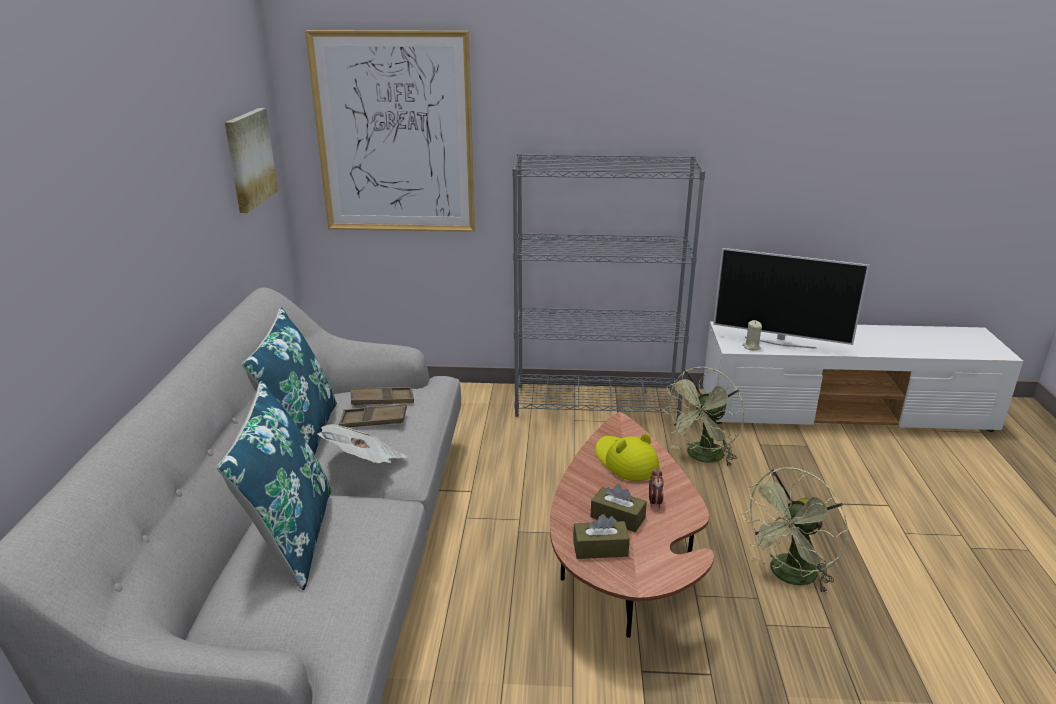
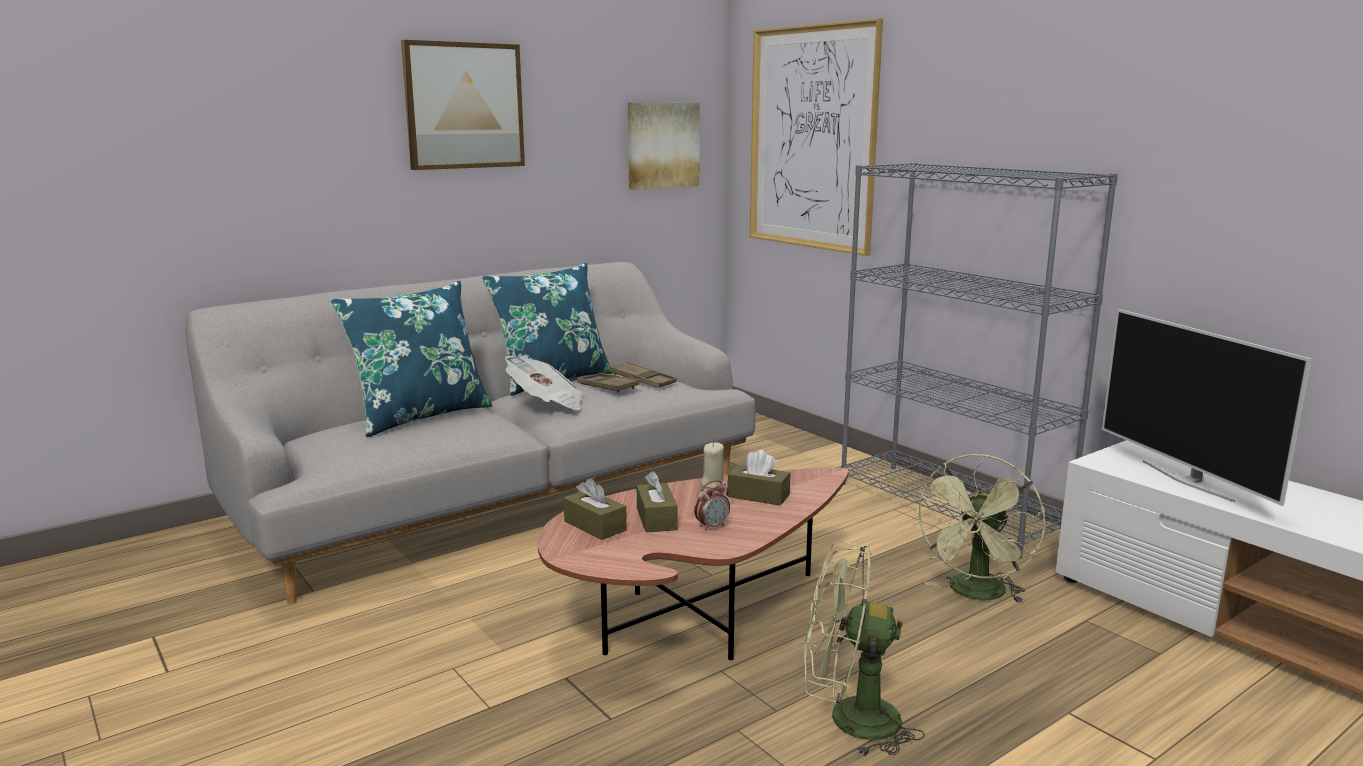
camera: 50 degrees right, 10 degrees down
(126, 170) = (464, 106): none -> picture
(625, 462) = (758, 496): yellow hat -> brown tissue box
(702, 457) = (975, 594): green fan -> green fan turned 60 degrees counterclockwise
(751, 347) = (1128, 470): beige candle -> beige candle (712, 484)

